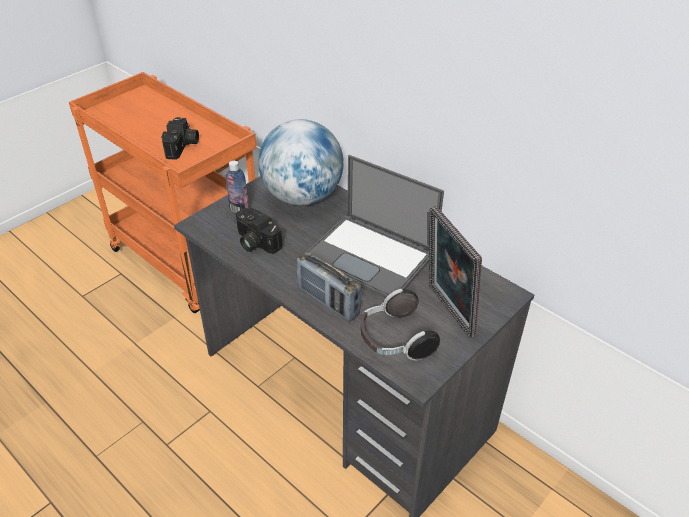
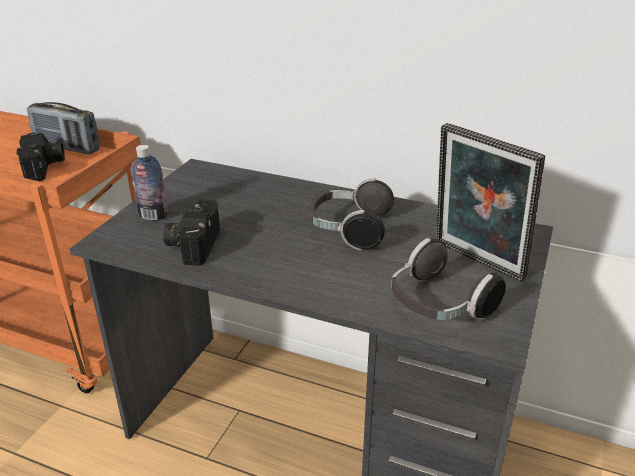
camera: 20 degrees left, 10 degrees down
(255, 242) = (193, 244): camera -> camera turned 75 degrees clockwise
(302, 197) = (228, 189): globe -> none
(328, 301) = (328, 285): radio -> radio (67, 148)
(371, 257) = (349, 229): laptop -> headphones

